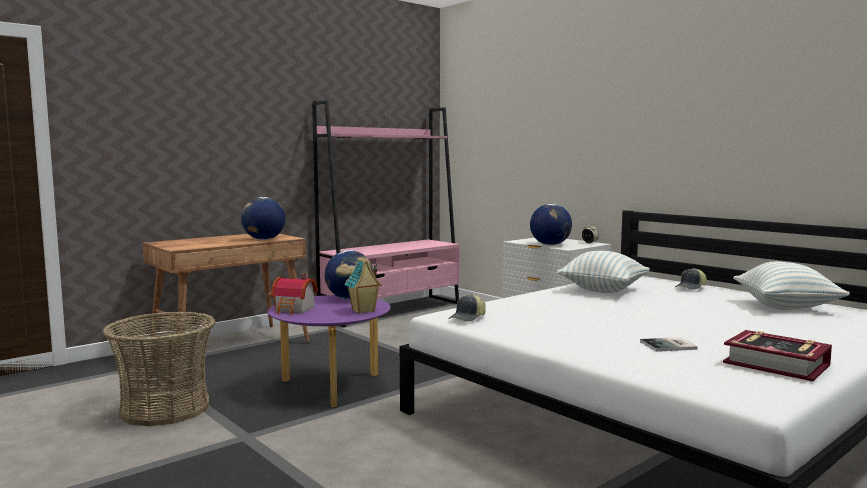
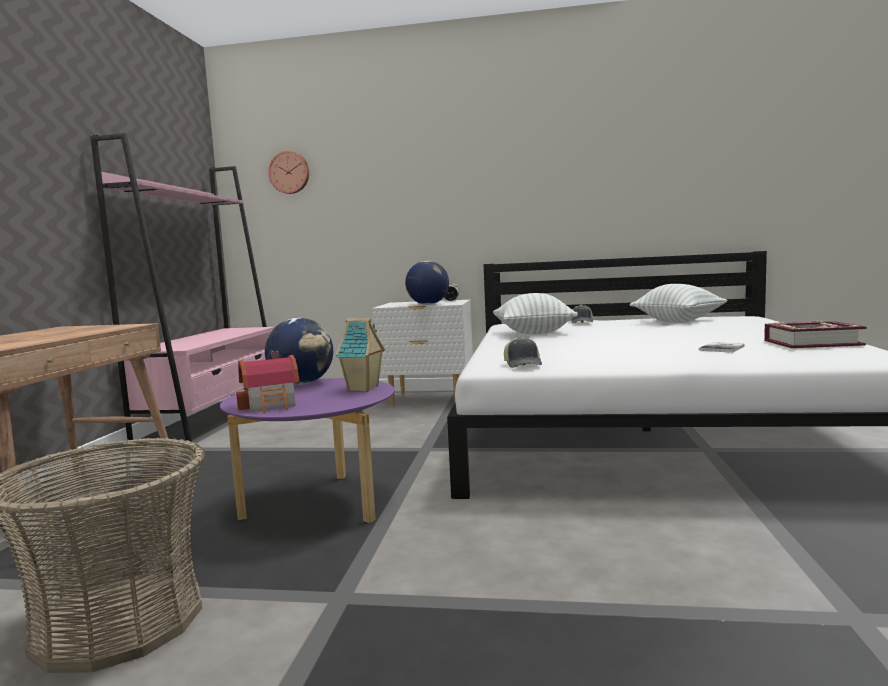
camera: 40 degrees left, 0 degrees up
(263, 239) = (97, 330): globe -> none
(485, 112) = (289, 172): none -> wall clock

